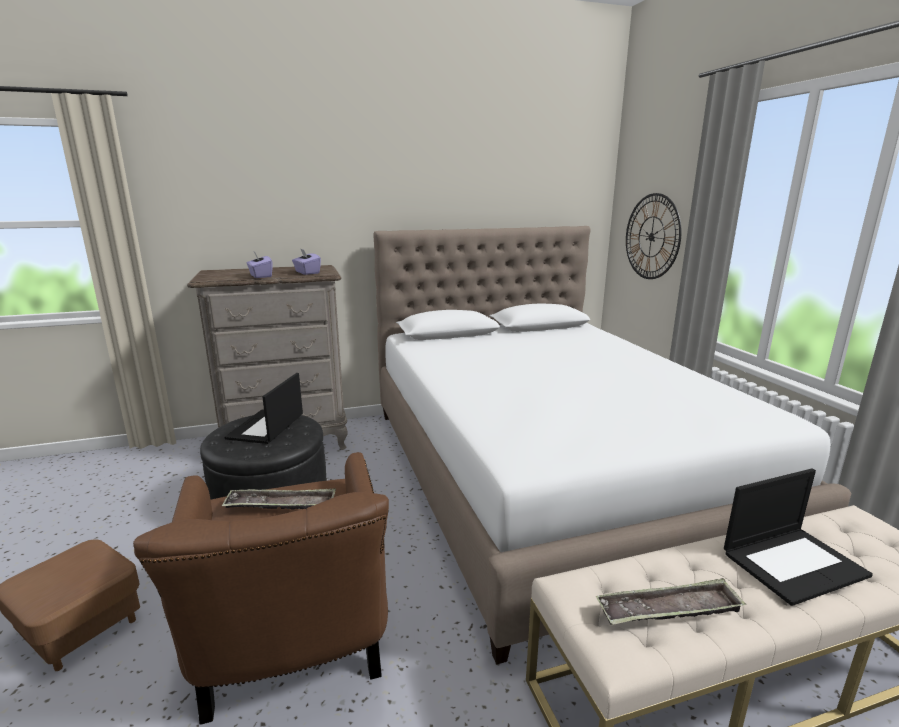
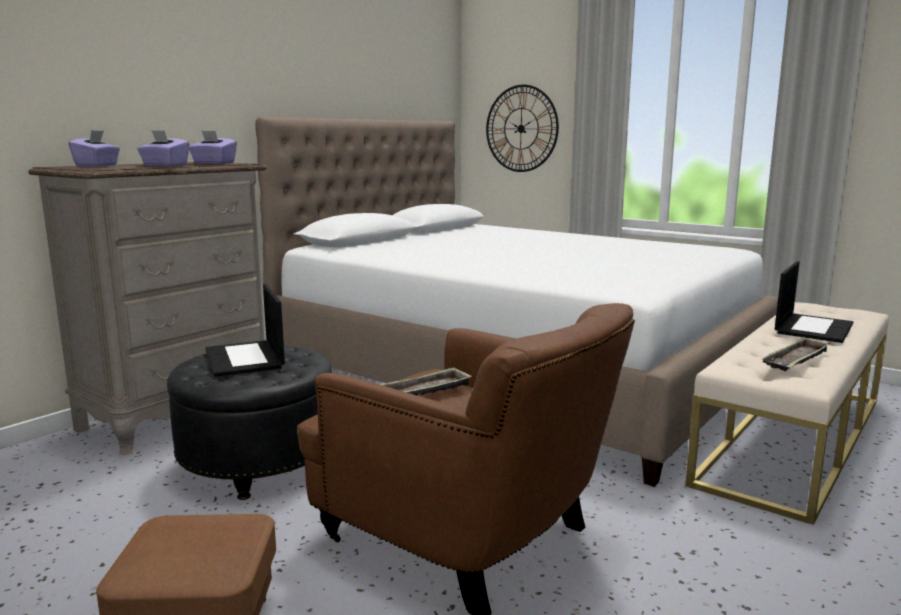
camera: 35 degrees left, 5 degrees down
(229, 272) = (97, 166): none -> purple tissue box

